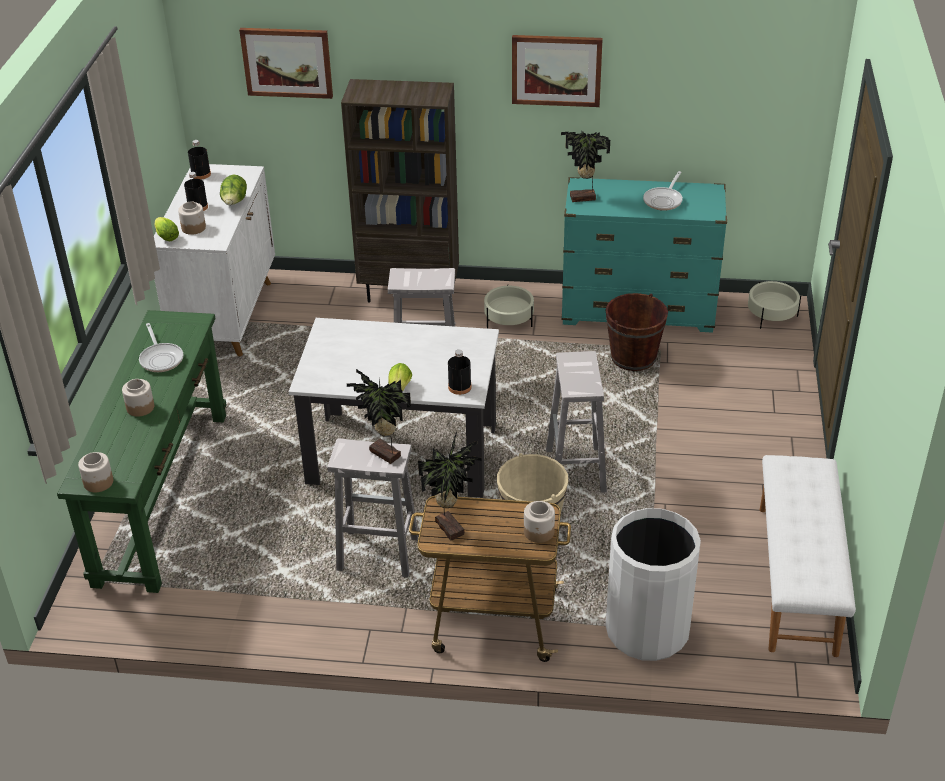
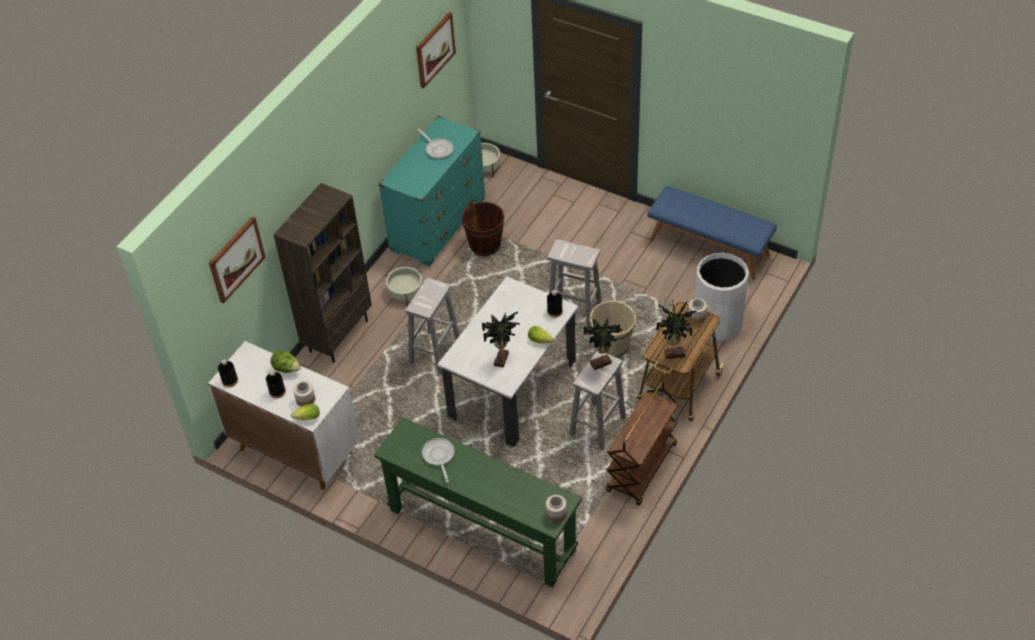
camera: 65 degrees left, 10 degrees up
(140, 407) = (488, 478): jar -> none
(161, 358) = (439, 457): frying pan -> frying pan turned 105 degrees counterclockwise
(322, 621) = (642, 469): none -> brown cart
(556, 70) = (358, 126): picture -> picture (434, 49)
(583, 199) = (410, 185): potted plant -> potted plant (503, 359)
(798, 578) = (709, 247): white bench -> blue bench

